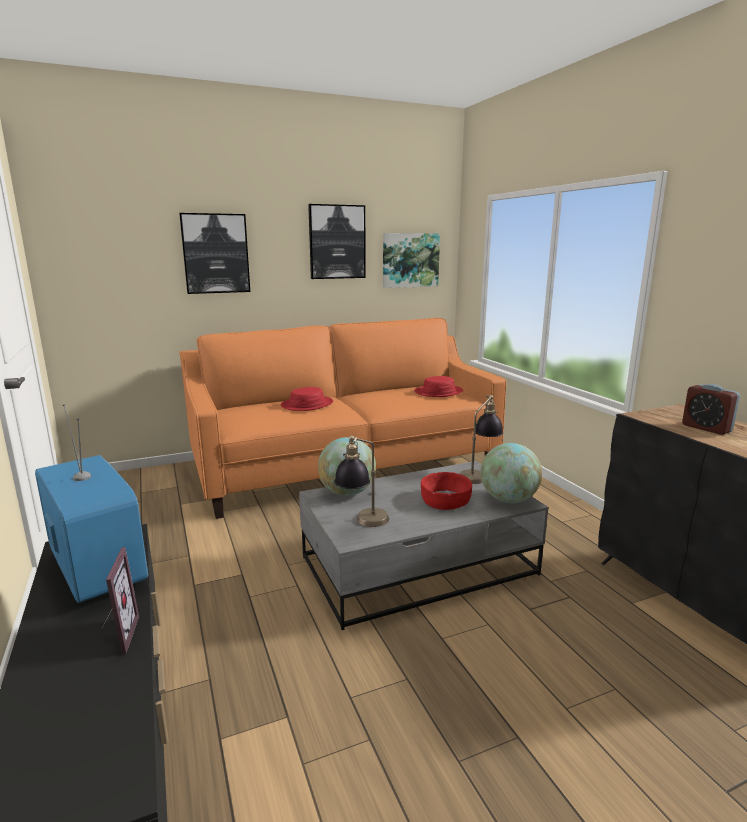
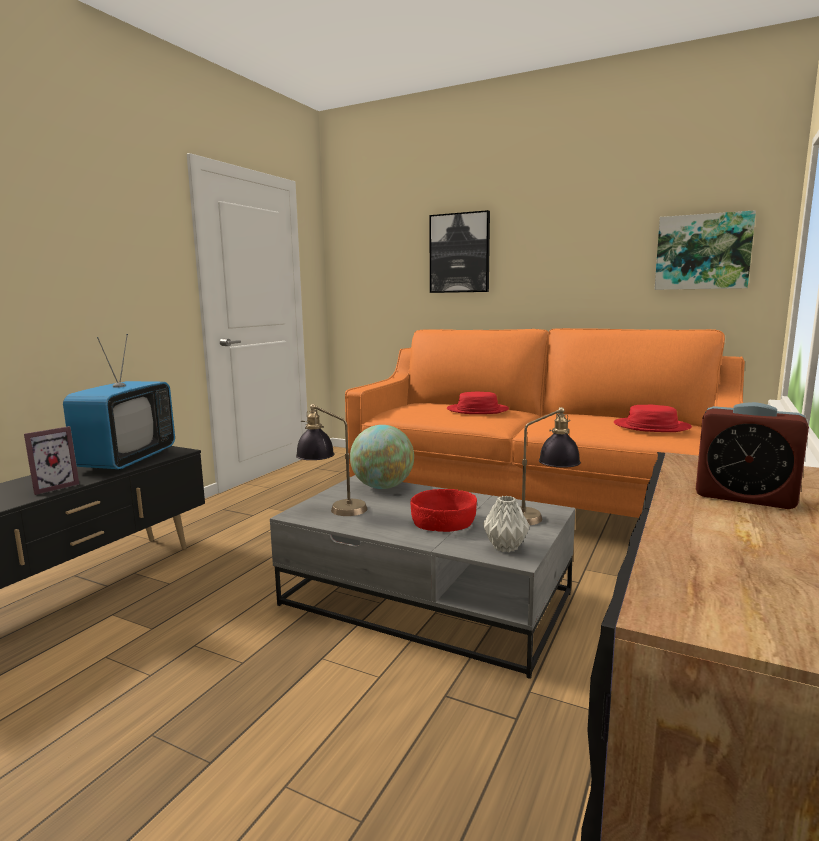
camera: 50 degrees right, 5 degrees down
(337, 242) = (593, 233): picture -> none
(508, 499) = (506, 548): globe -> grey vase
(706, 428) = (744, 497): alarm clock -> alarm clock turned 75 degrees counterclockwise

